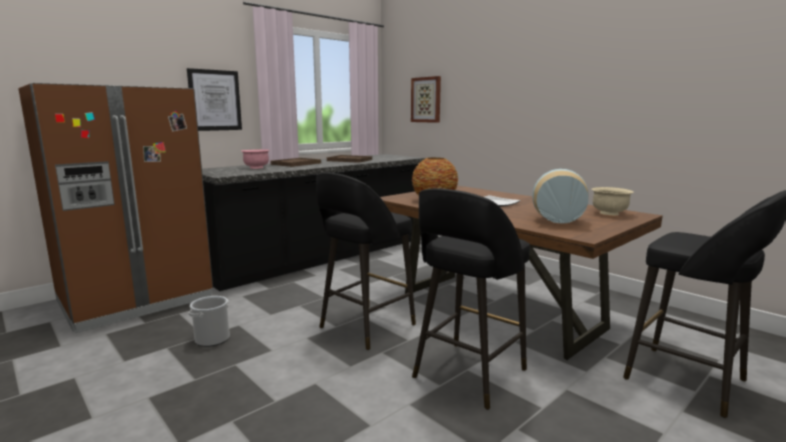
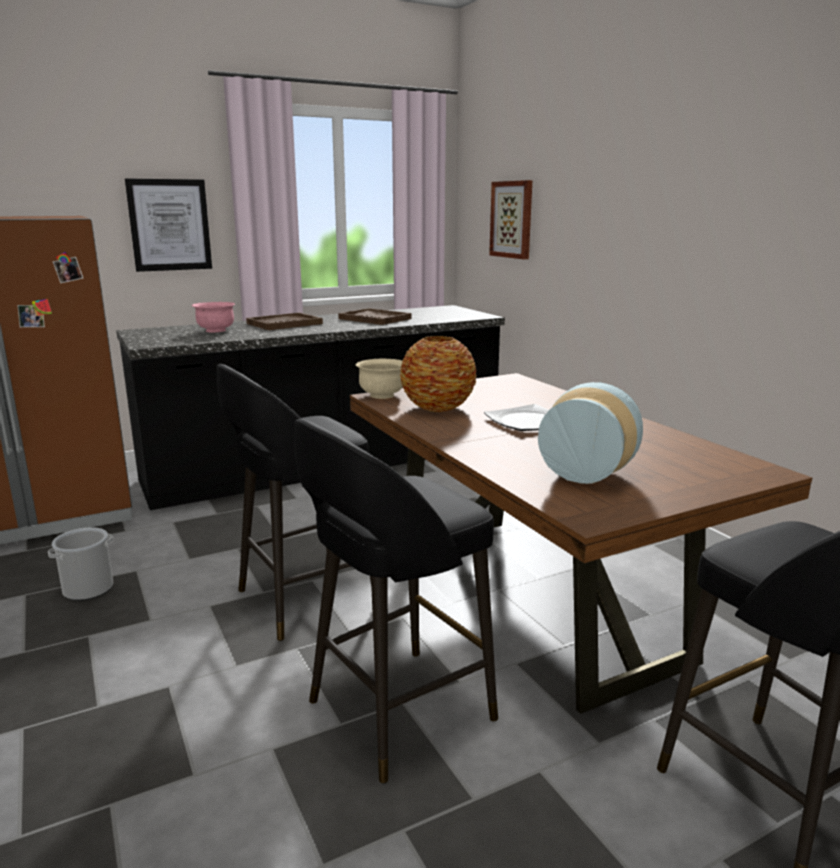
camera: 15 degrees right, 5 degrees up
(609, 213) = (709, 464): beige bowl -> beige bowl (382, 395)

